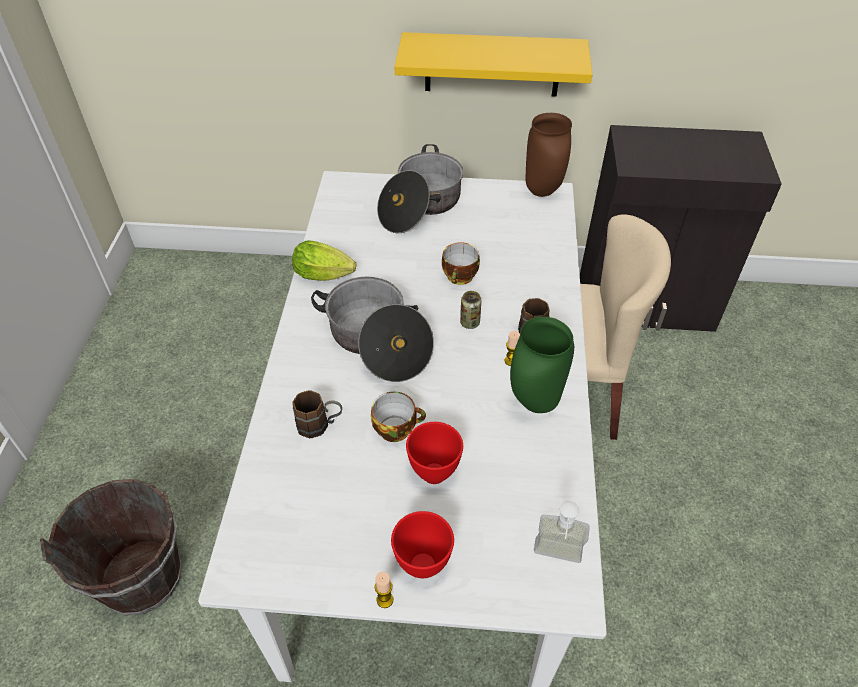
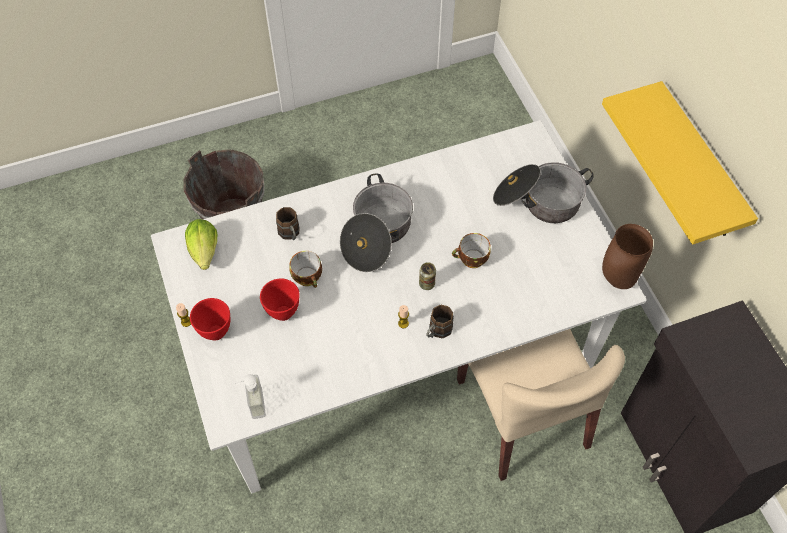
camera: 65 degrees right, 10 degrees up
(327, 276) = (423, 176): lettuce -> lettuce (205, 254)
(535, 404) = (370, 353): green vase -> none

